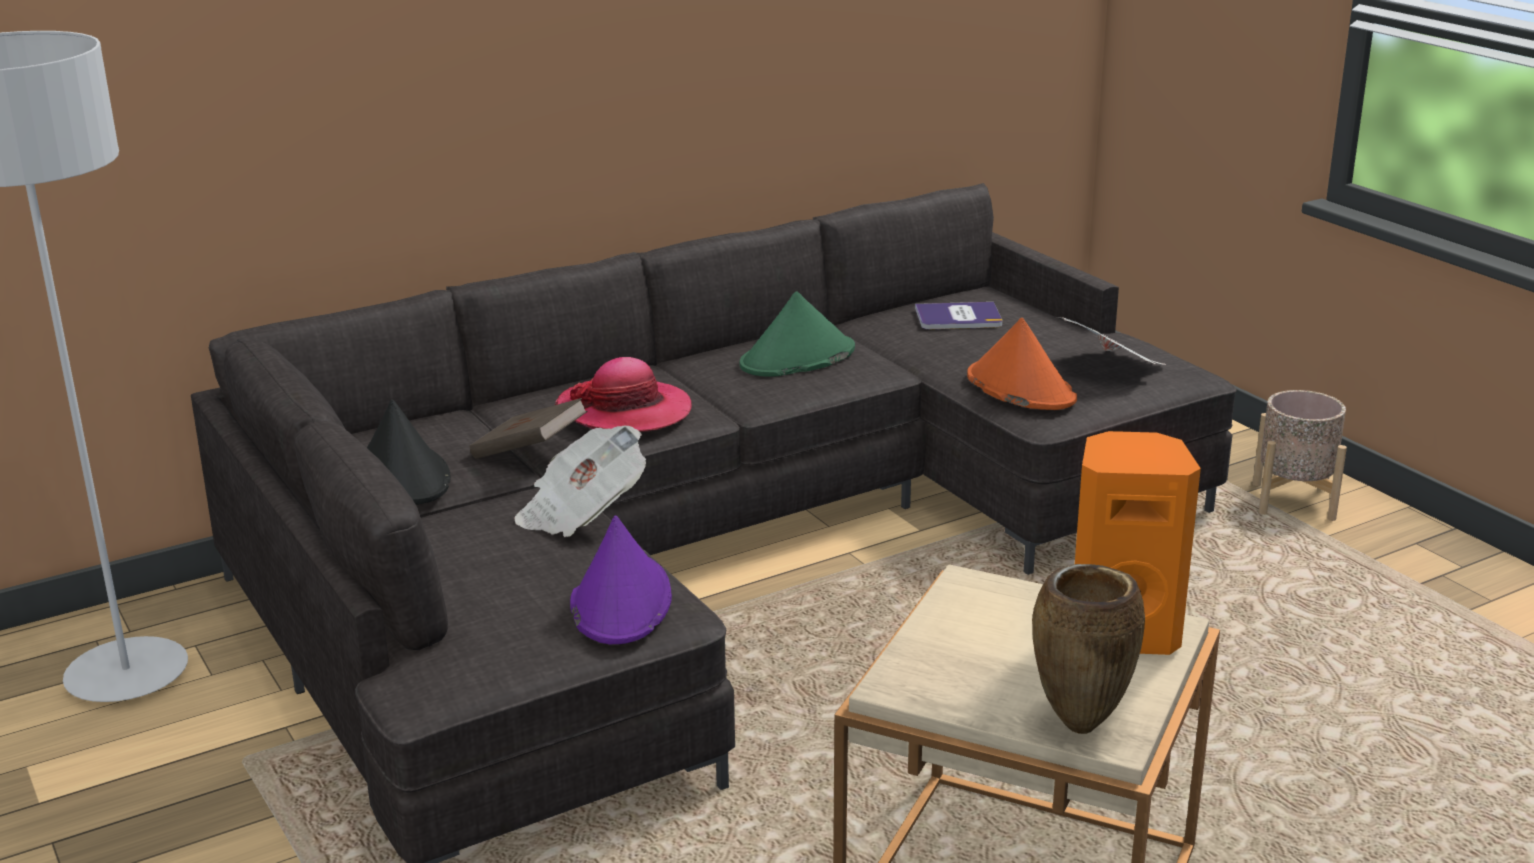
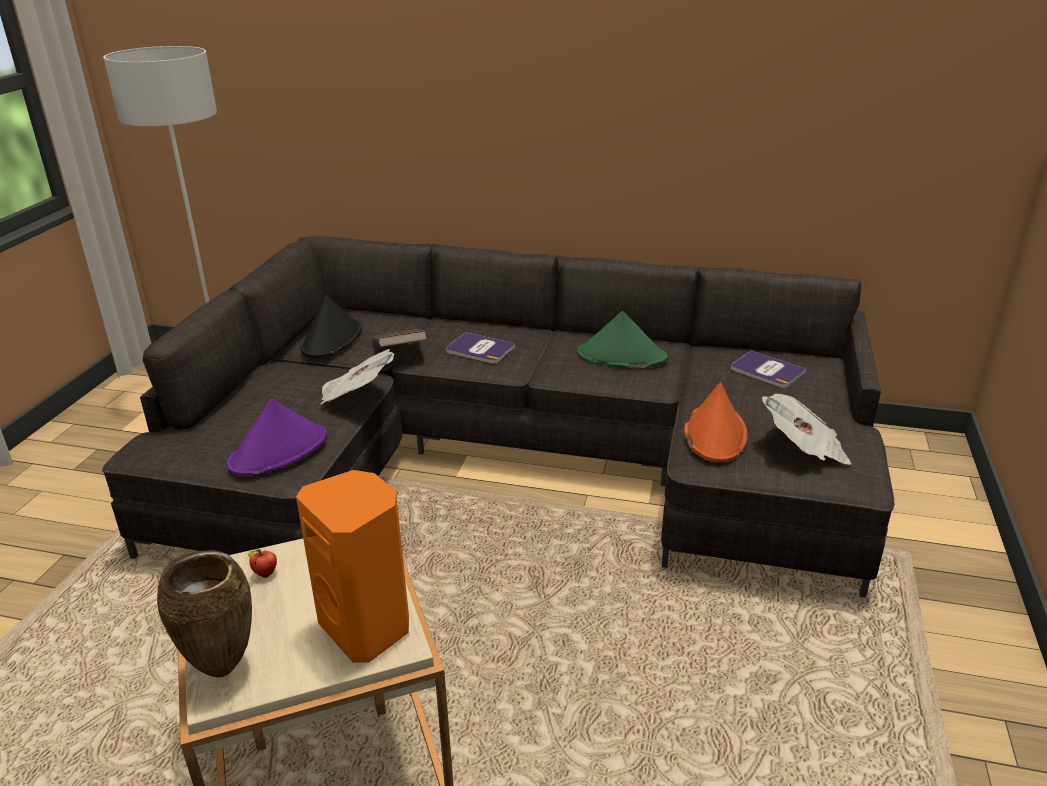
camera: 45 degrees right, 5 degrees up
(625, 411) = (480, 349): hat -> book
(948, 655) = (265, 574): none -> apple
(1294, 501) = (948, 626): beige planter -> none

